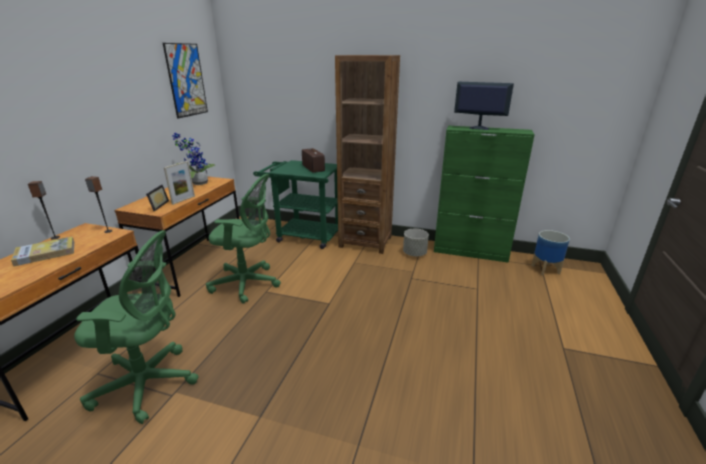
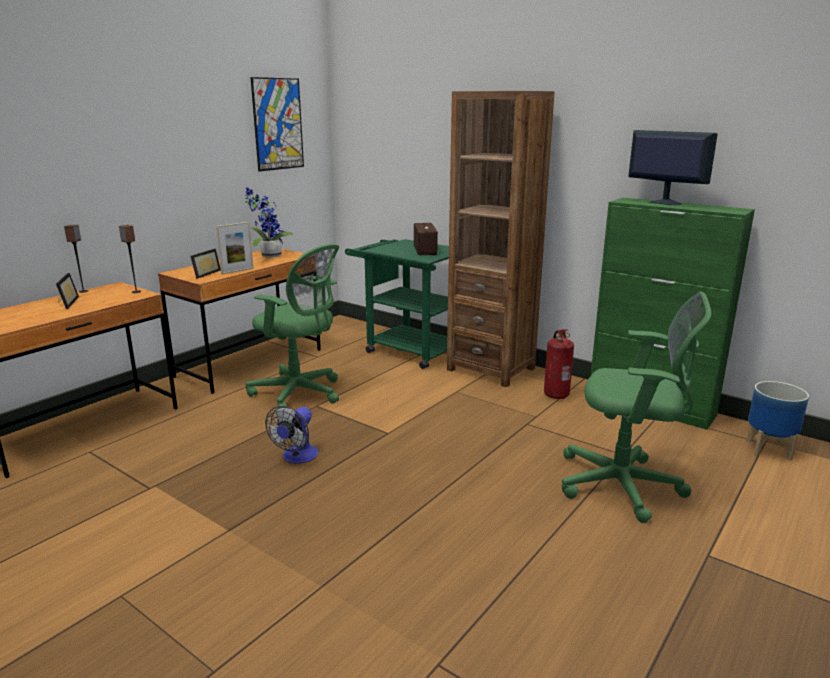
camera: 20 degrees right, 5 degrees down
(45, 253) = (65, 303): book -> picture frame
(149, 383) = (134, 472): green office chair -> green office chair (625, 486)
(276, 338) = (297, 457): none -> fan
(414, 253) = (556, 394): grey planter -> fire extinguisher

